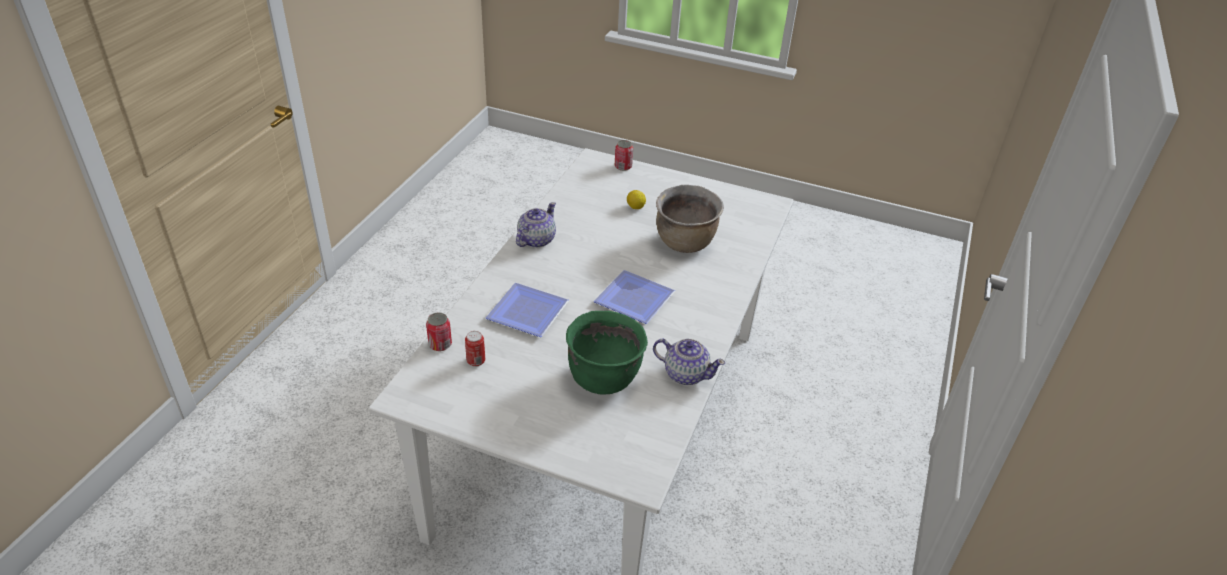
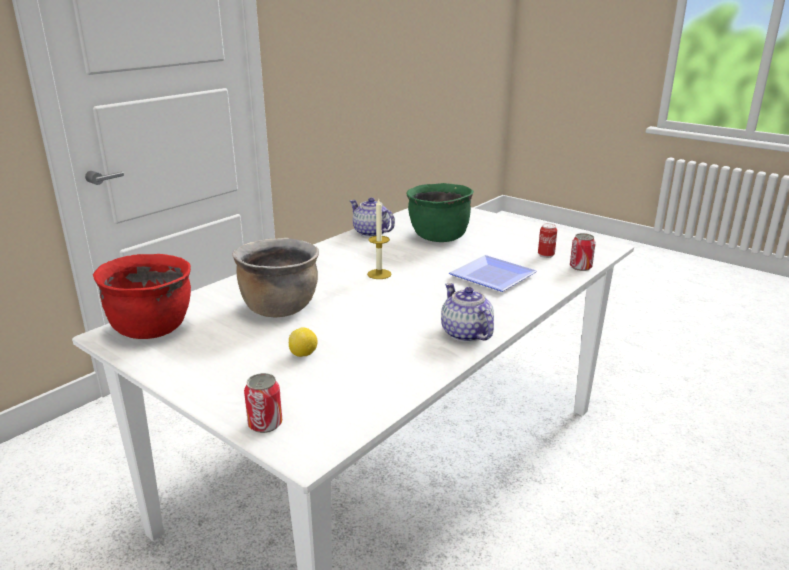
camera: 160 degrees left, 15 degrees down
(535, 240) = (466, 334): teapot -> teapot turned 105 degrees clockwise
(633, 297) = (379, 274): plate -> candle
(751, 211) = (152, 328): none -> red cooking pot

